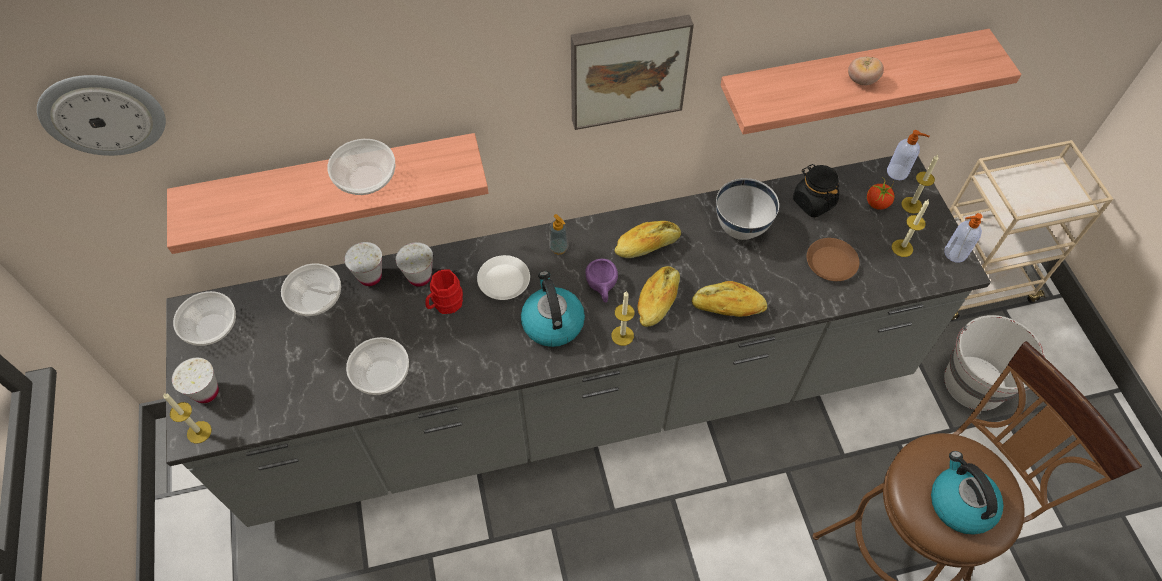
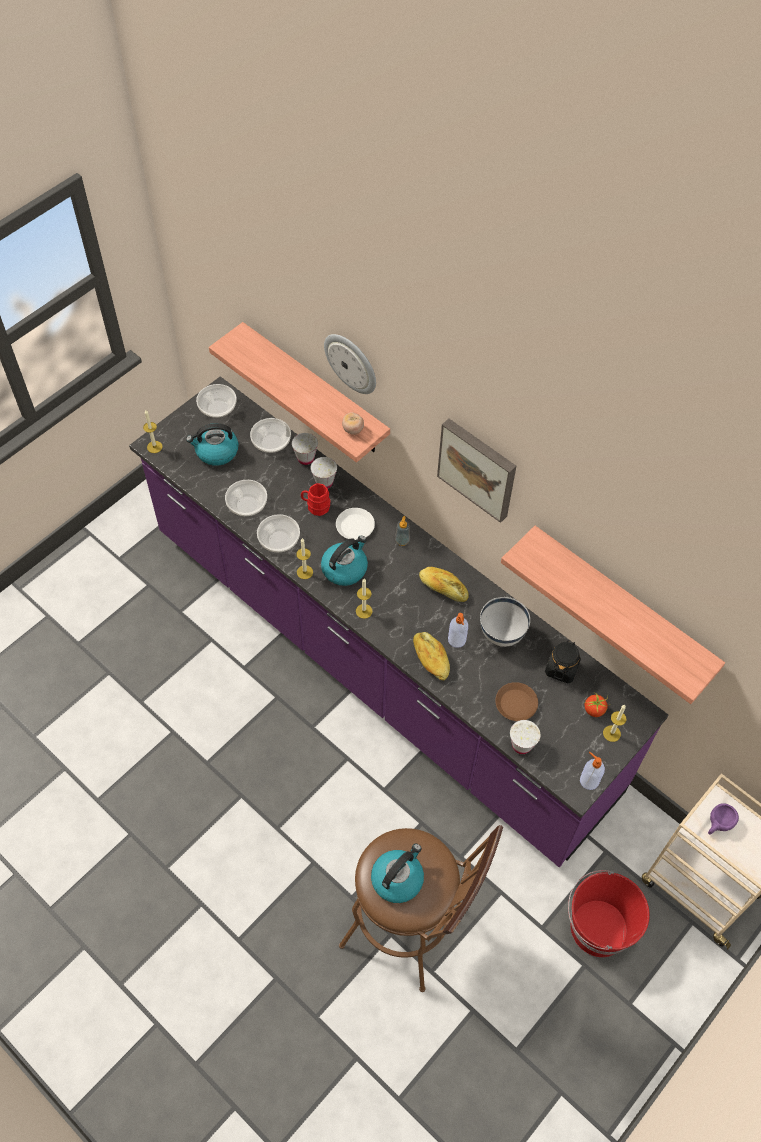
camera: 55 degrees right, 0 degrees up
(103, 114) = (230, 264): wall clock -> wall clock (351, 362)
(206, 392) = (178, 433): white cup -> white cup (521, 745)
(274, 365) = (216, 452): none -> kettle
(366, 179) = (315, 400): bowl -> bowl (279, 541)
(581, 400) = (378, 661): grey counter -> purple counter
(602, 288) = (390, 581): purple cup -> purple cup (718, 824)
(658, 301) = (404, 617): bread -> none
(861, 80) = (599, 604): tomato -> tomato (353, 429)
(898, 172) = (636, 711): soap dispenser -> soap dispenser (457, 640)
(902, 248) = (565, 743): candle -> candle (304, 572)
(974, 384) = (597, 928): white bucket -> red bucket

